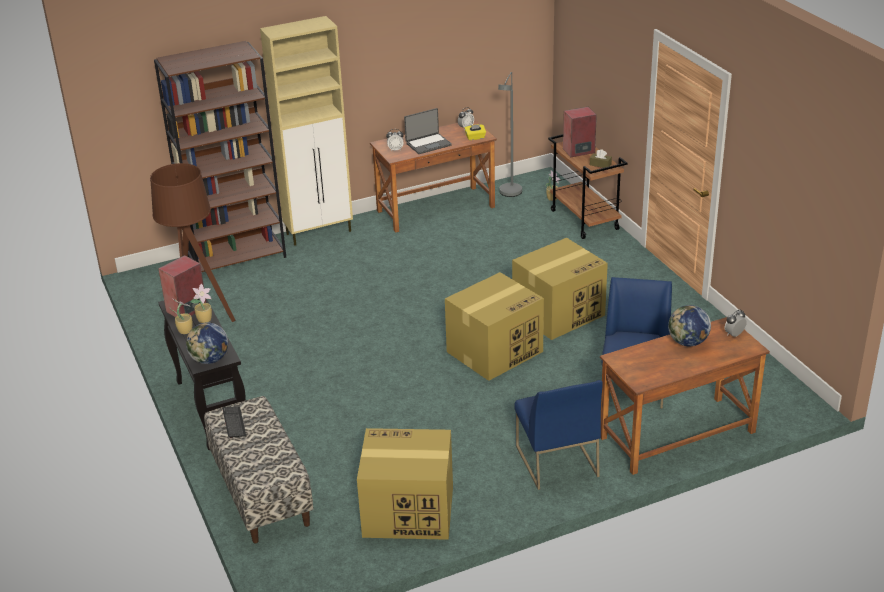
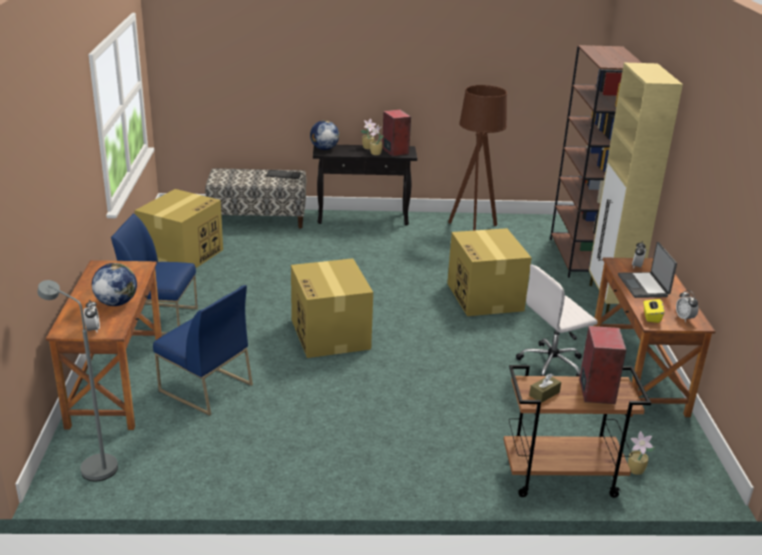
camera: 110 degrees right, 5 degrees down
(449, 242) = (553, 364): none -> white office chair
(509, 194) = (660, 438): grey floor lamp -> grey floor lamp (93, 465)
(559, 313) = (363, 387): cardboard box -> cardboard box (485, 297)

